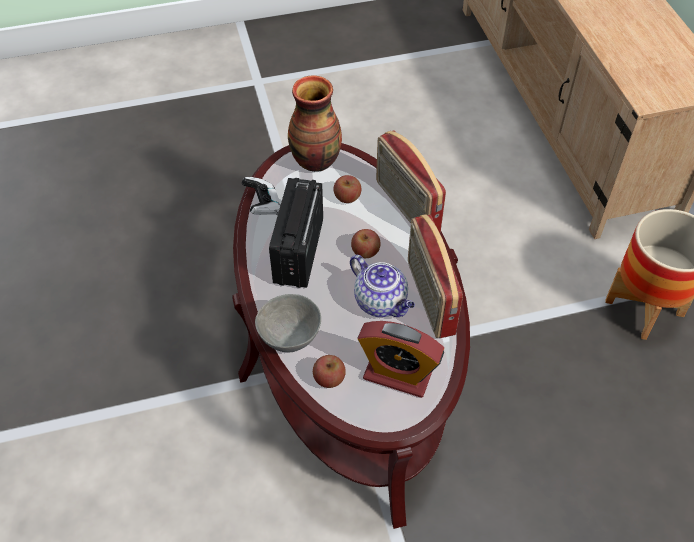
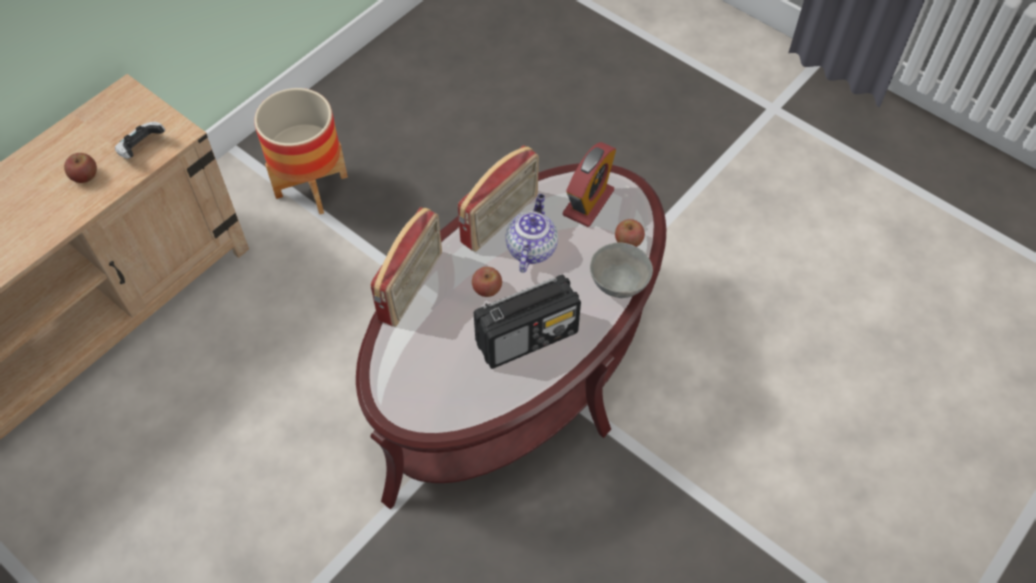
camera: 125 degrees left, 5 degrees up
(263, 205) = (497, 402): game controller -> game controller (142, 148)
(317, 161) = (403, 394): vase -> none
(347, 197) = (433, 340): apple -> apple (85, 176)
(397, 375) = (588, 203): alarm clock -> alarm clock turned 45 degrees clockwise

